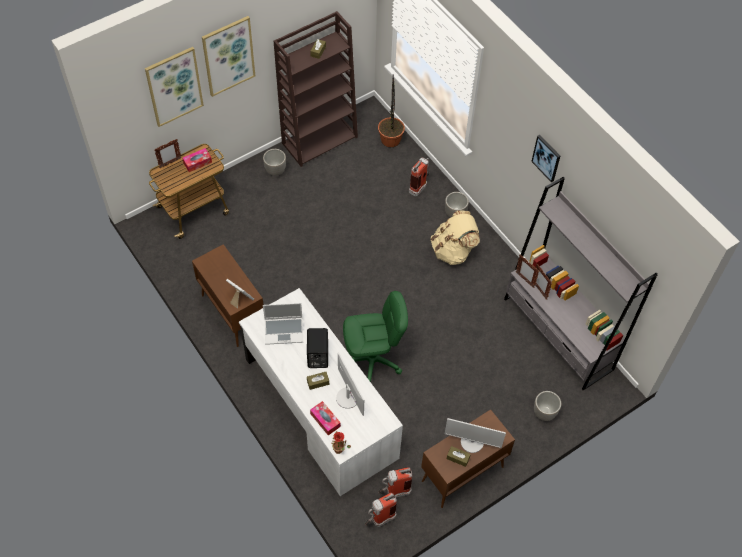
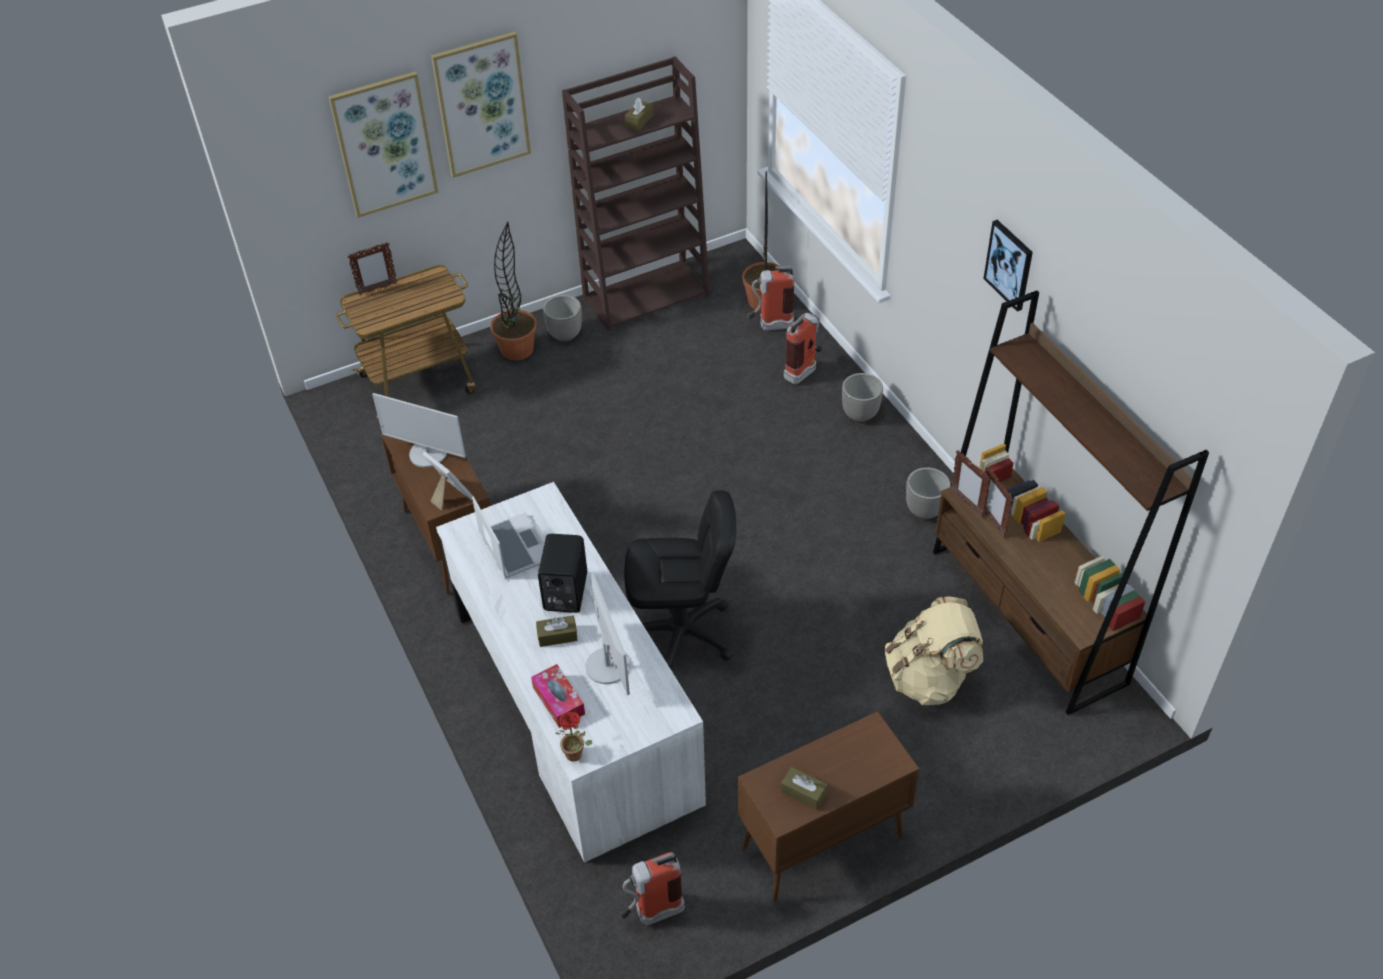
camera: 10 degrees right, 10 degrees down
(197, 162) = (423, 290): tissue box -> none
(248, 183) = (517, 349): none -> potted plant
(284, 330) = (513, 547): laptop -> laptop turned 120 degrees counterclockwise
(372, 361) = (682, 635): green office chair -> black office chair
(394, 492) = (687, 865): fire extinguisher -> fire extinguisher (769, 326)
(453, 250) = (849, 470): beige backpack -> beige backpack (929, 677)
(472, 442) = (835, 766): monitor -> monitor (428, 454)
(544, 413) = (990, 749): planter -> planter (925, 511)
(558, 334) = (1027, 616): grey bookcase -> brown bookcase

